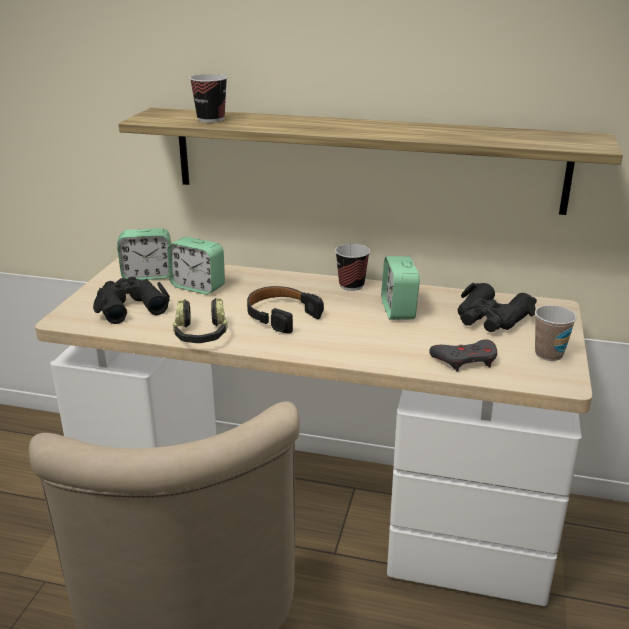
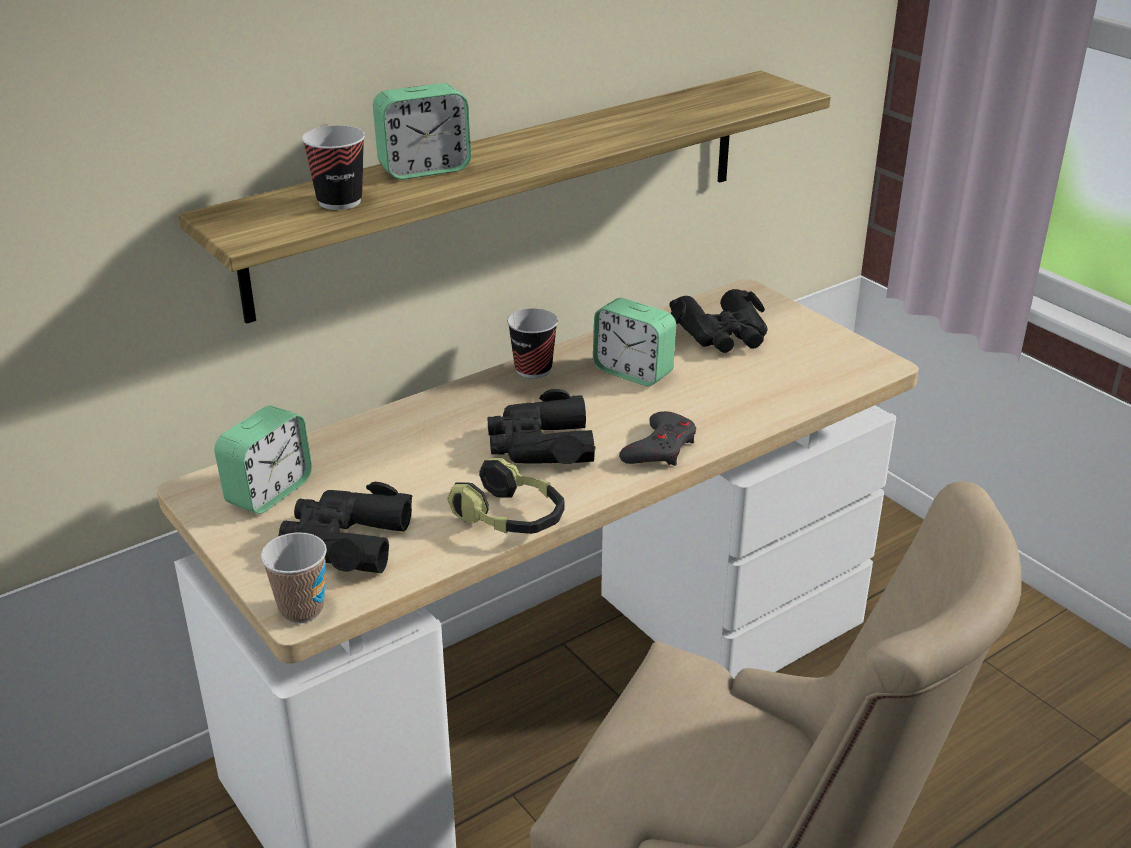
camera: 50 degrees left, 5 degrees up
(198, 287) = (371, 468): alarm clock -> alarm clock (424, 169)
(281, 316) = (540, 445): black headphones -> black binoculars
(465, 359) = (782, 388): grey game controller -> grey game controller (660, 448)
(548, 354) = (826, 344): cup -> cup (301, 609)

